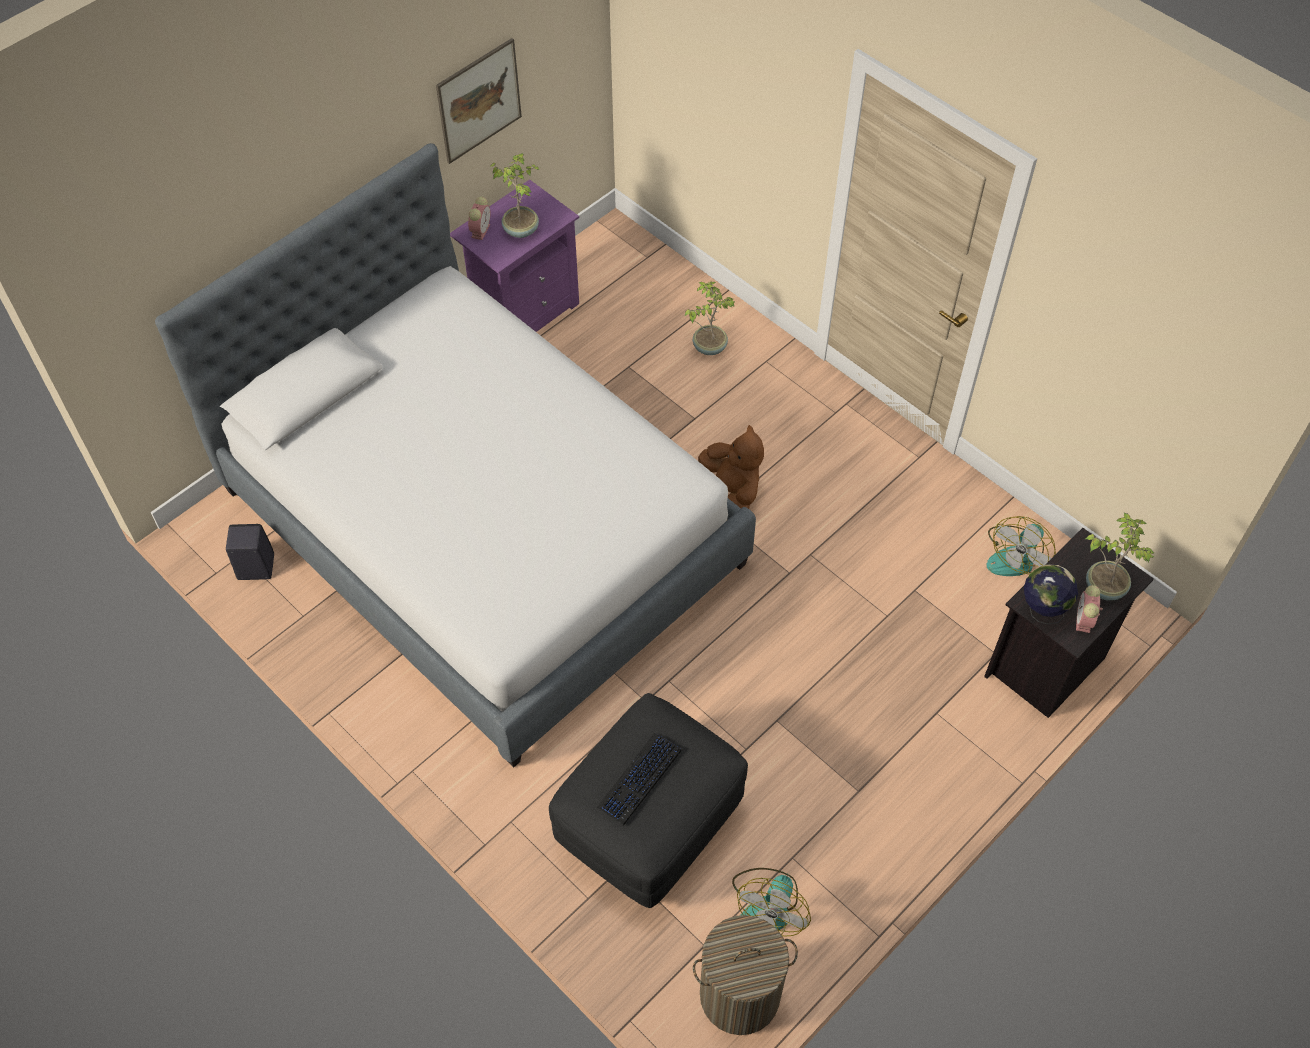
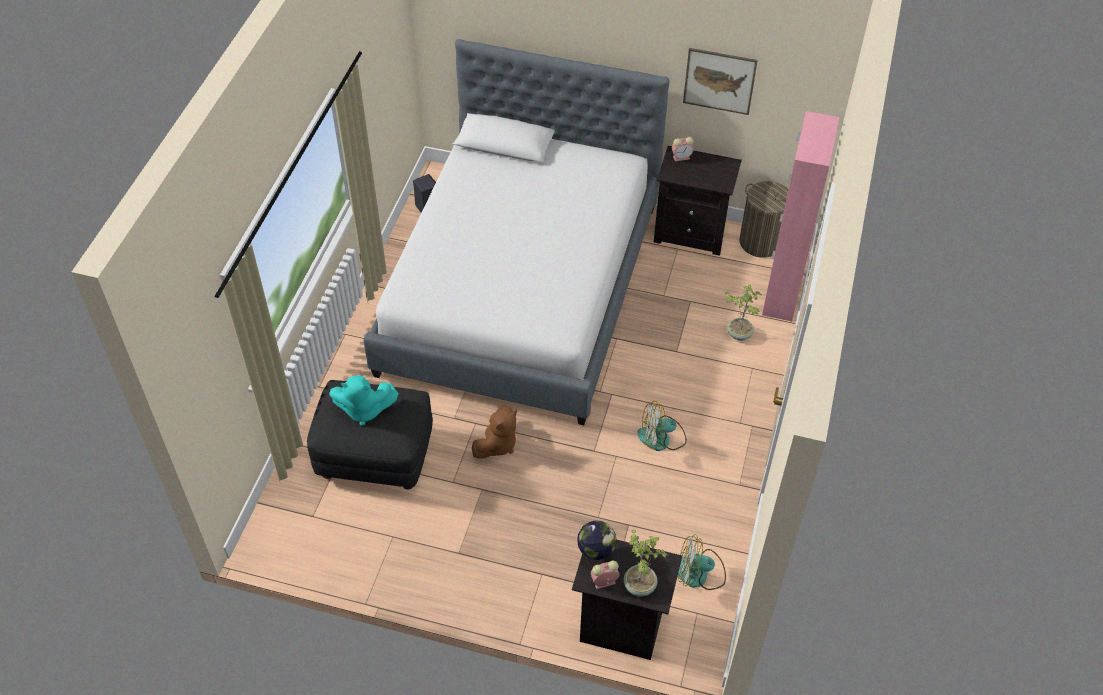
camera: 60 degrees right, 5 degrees down
(521, 229) = (698, 174): potted plant -> none
(523, 311) = (691, 233): purple nightstand -> black nightstand
(639, 779) = (364, 410): keyboard -> turquoise plush toy
(678, 279) = (782, 294): none -> pink cabinet
(732, 491) = (635, 395): brown plush toy -> brown plush toy (497, 444)
(739, 995) = (291, 547): laundry basket -> laundry basket (760, 242)
(768, 906) = (355, 537): fan -> fan (661, 438)

